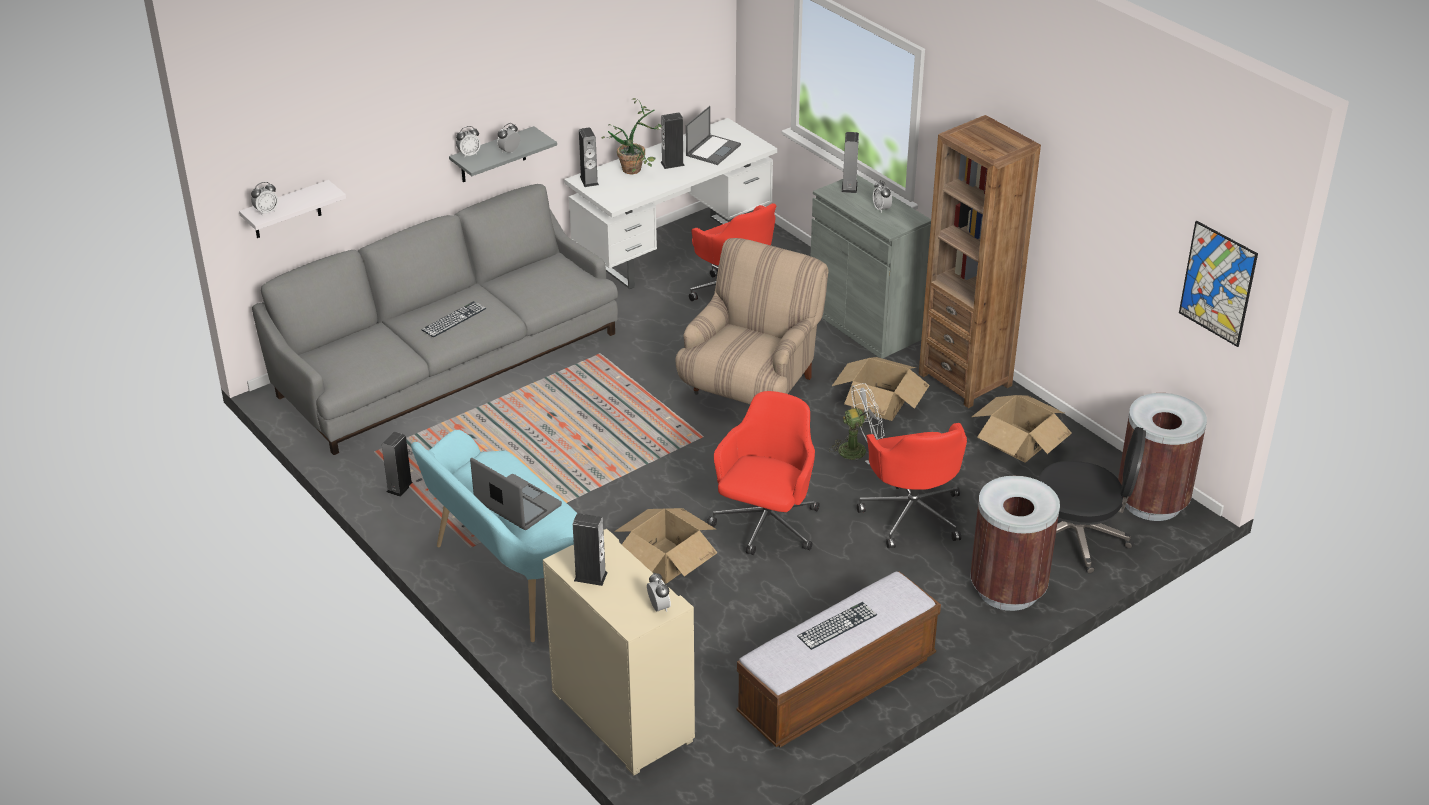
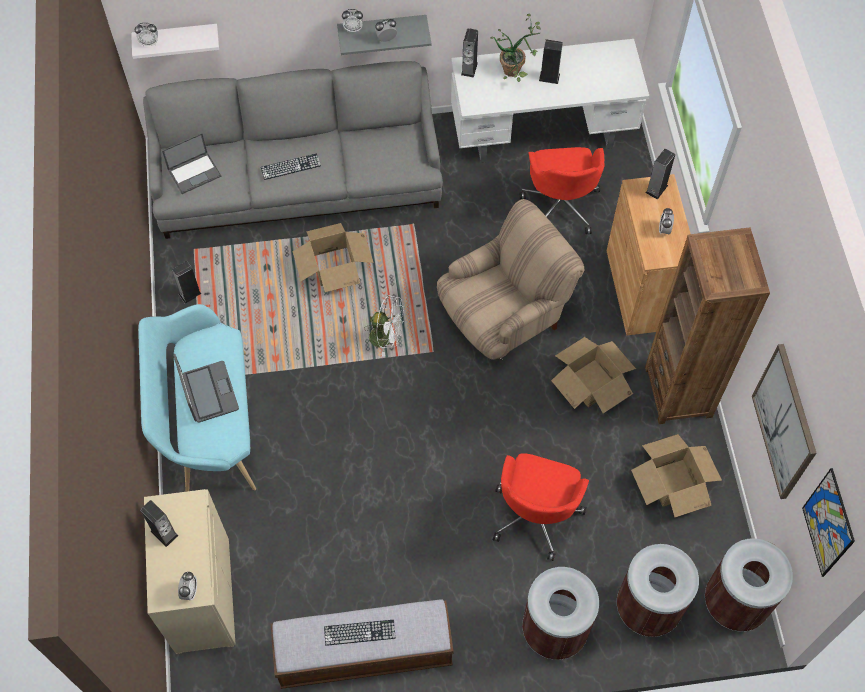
camera: 30 degrees right, 25 degrees up
(666, 560) = (326, 463): cardboard box -> cardboard box (334, 266)
(713, 150) = (594, 74): laptop -> laptop (195, 172)
(766, 526) = (418, 467): red office chair -> none
(858, 449) = (541, 424): white fan -> white fan (386, 337)
(865, 324) = (640, 289): grey cabinet -> brown cabinet
(1079, 538) = (648, 608): black office chair -> brown trash can
(1114, 260) = (785, 422): none -> picture

